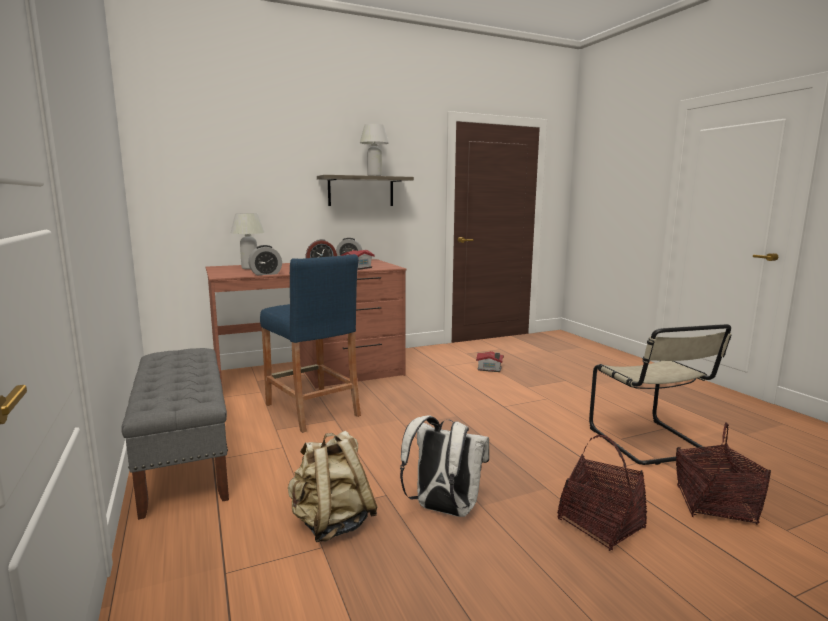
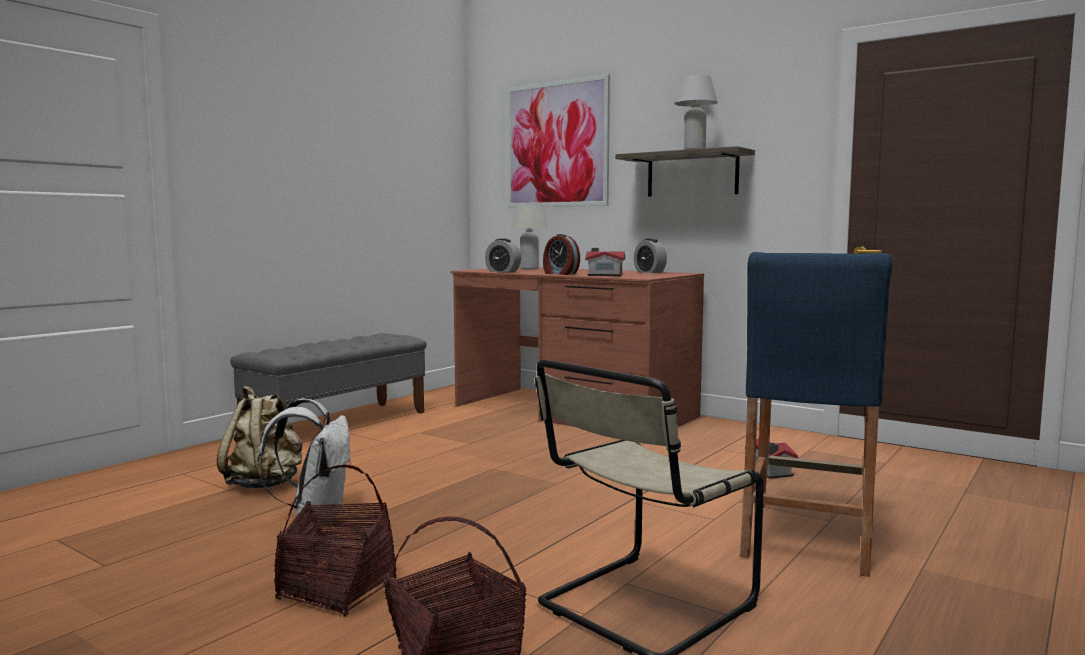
camera: 60 degrees right, 5 degrees down
(238, 158) = (556, 144): none -> picture
(312, 410) = (481, 432): blue stool -> blue stool (807, 536)

